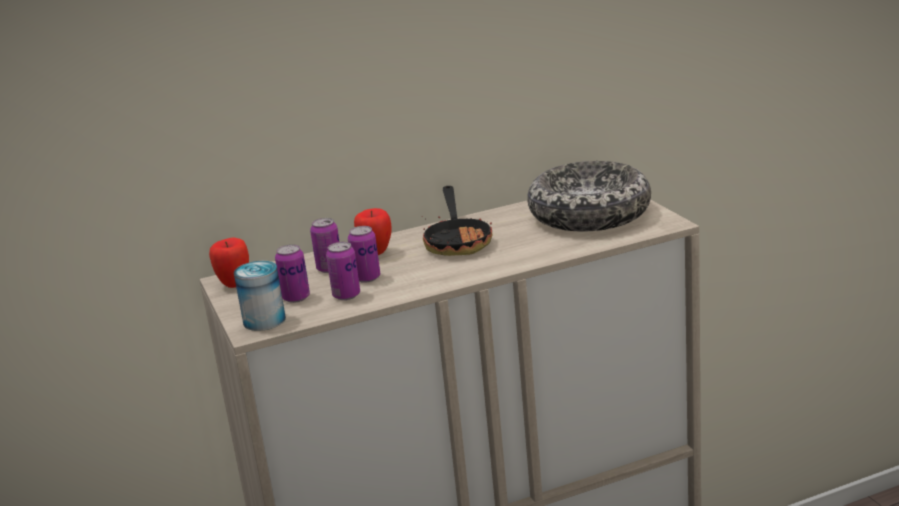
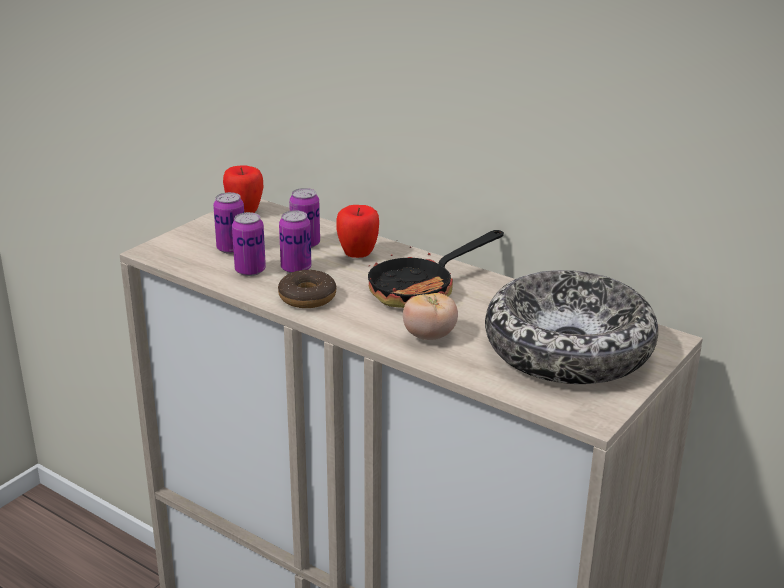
camera: 55 degrees right, 5 degrees up
(264, 320) = (176, 250): can -> none
(420, 280) = (307, 297): none -> donut
(526, 250) = (429, 336): none -> tomato

